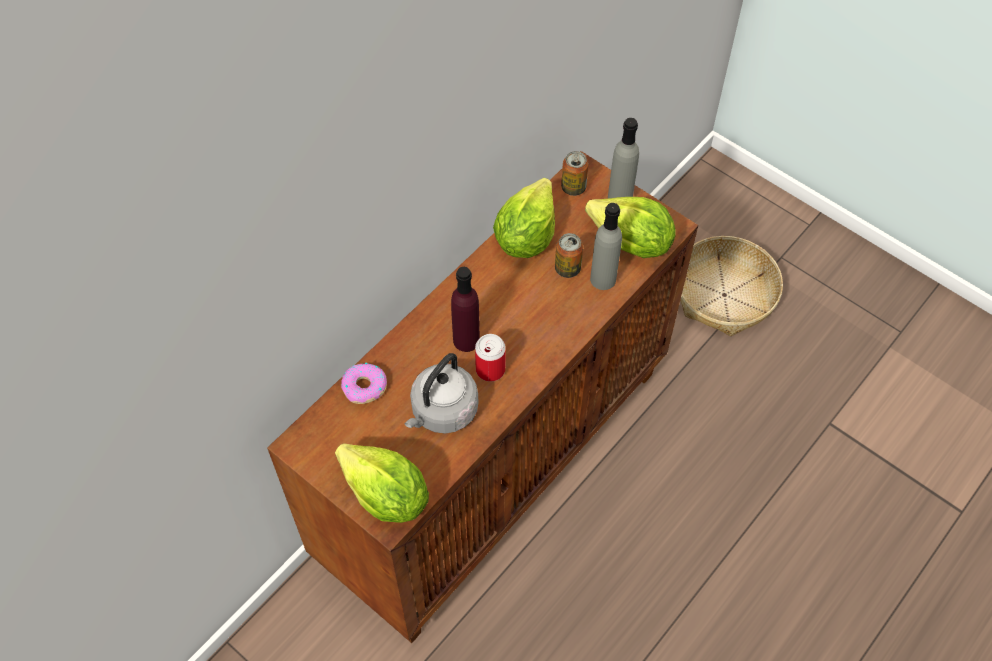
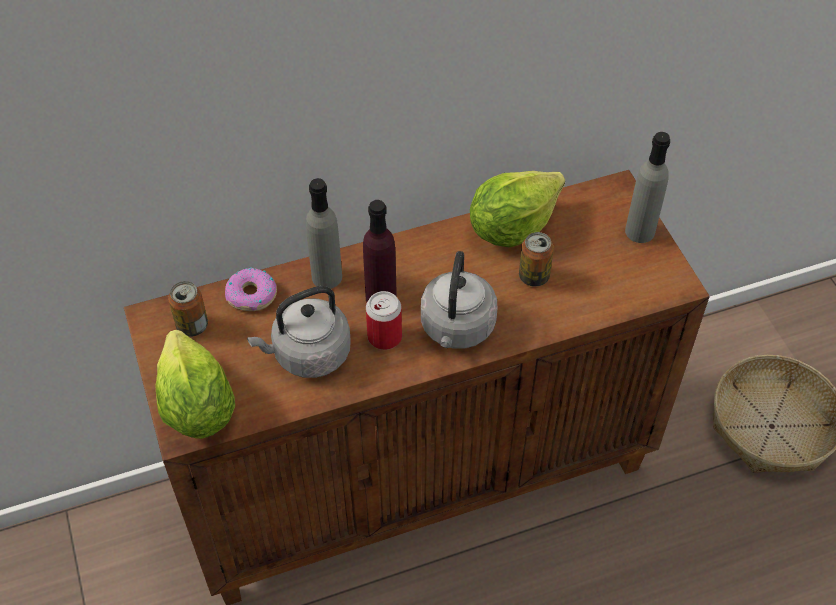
camera: 30 degrees right, 5 degrees down
(539, 337) = (457, 329): none -> grey kettle
(573, 187) = (595, 201): can -> can (192, 325)
(603, 279) = (564, 303): grey bottle -> grey bottle (327, 277)
(631, 244) = (620, 282): lettuce -> none

